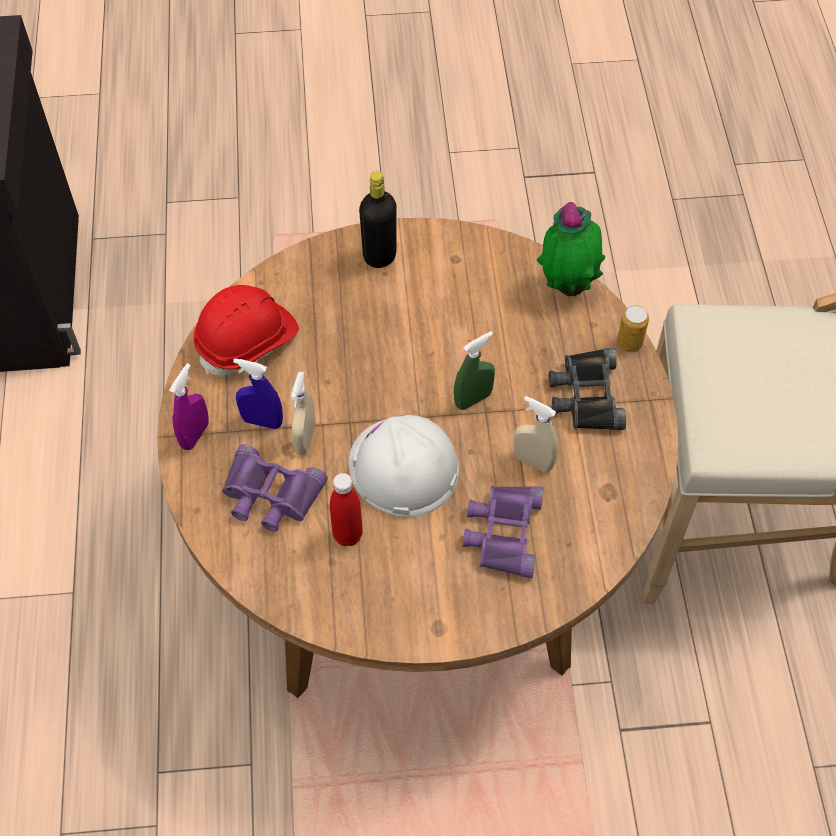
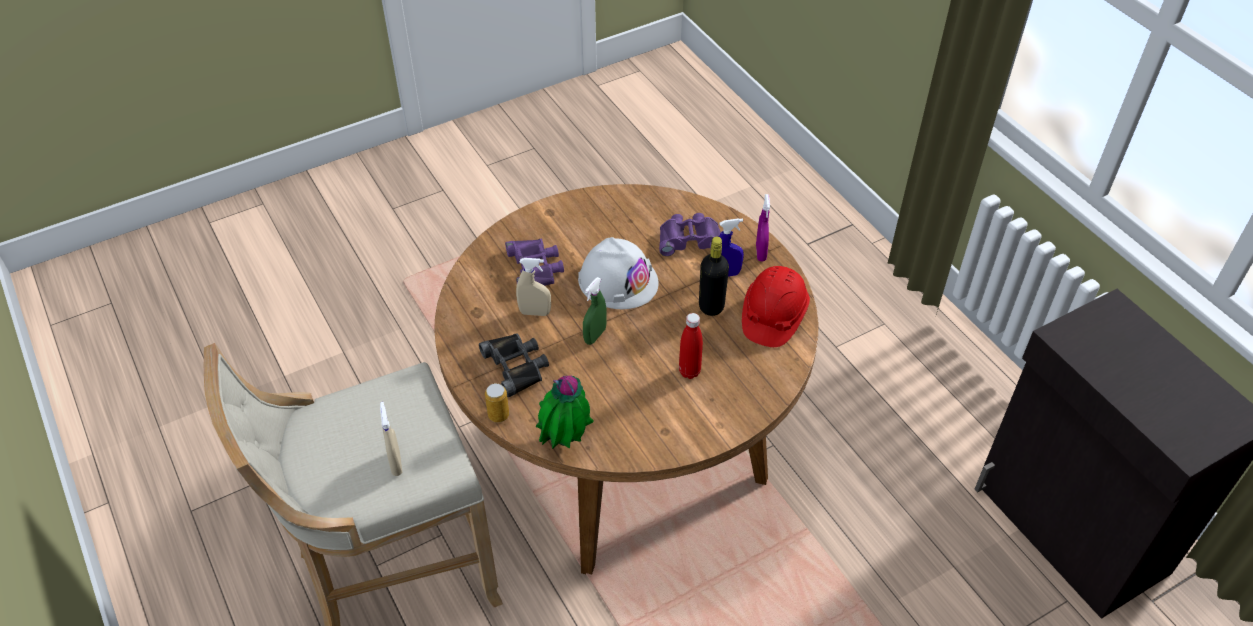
camera: 155 degrees right, 10 degrees down
(305, 439) = (690, 274): beige spray bottle -> beige spray bottle (396, 463)
(347, 535) = (629, 235): red bottle -> red bottle (689, 371)
(379, 256) = (724, 411): black bottle -> black bottle (711, 306)

